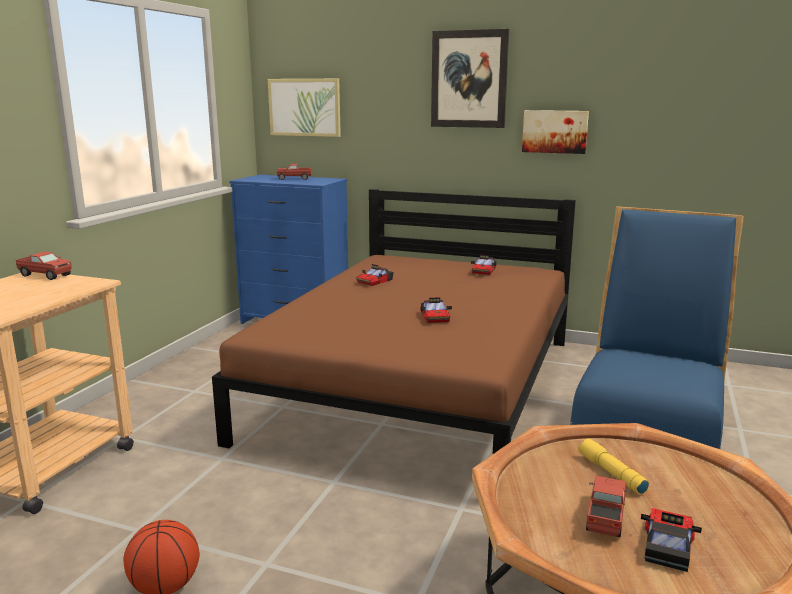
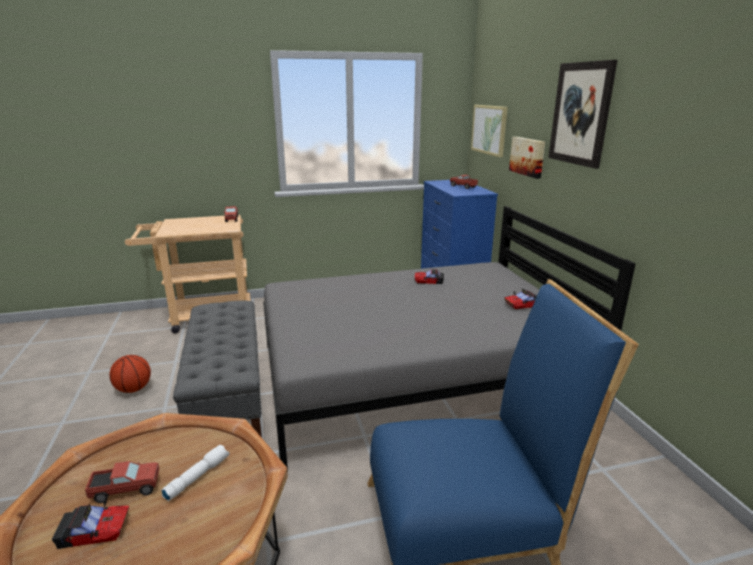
camera: 55 degrees right, 5 degrees up
(324, 507) = (229, 402): none -> grey bench
(420, 387) = (416, 374): brown bed -> grey bed
(435, 317) = (381, 320): toy car -> none
(555, 131) = (637, 180): picture -> picture (528, 156)
(610, 473) = (197, 477): yellow flashlight -> white flashlight

